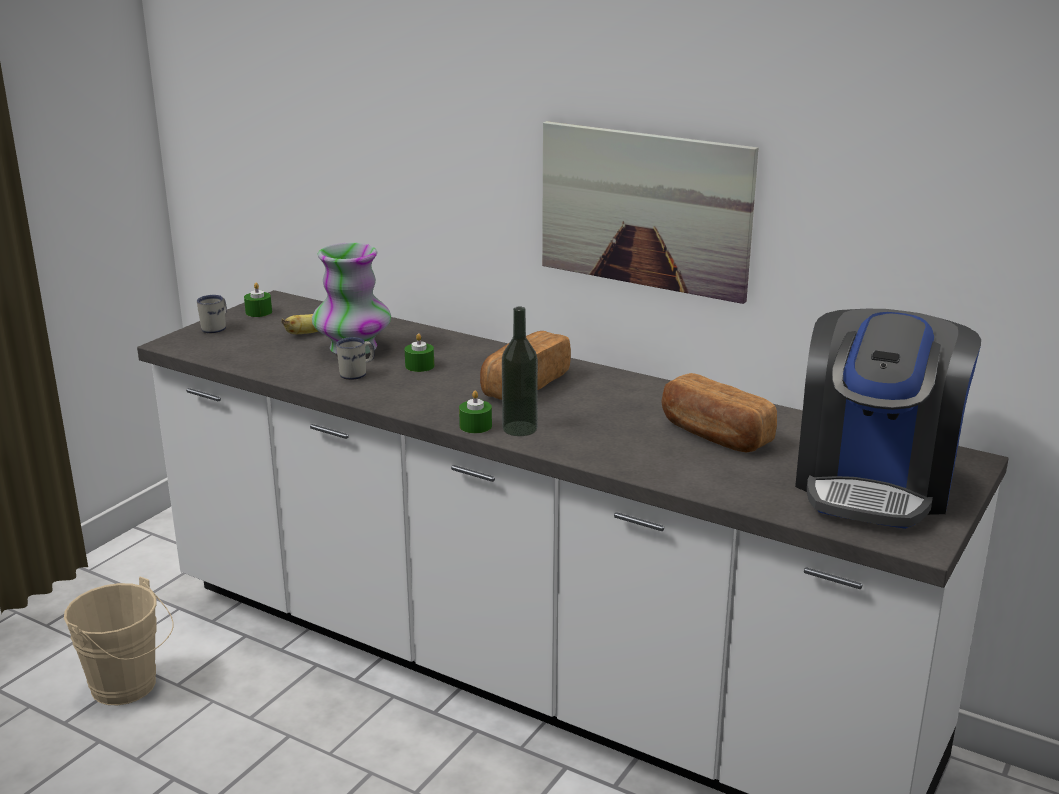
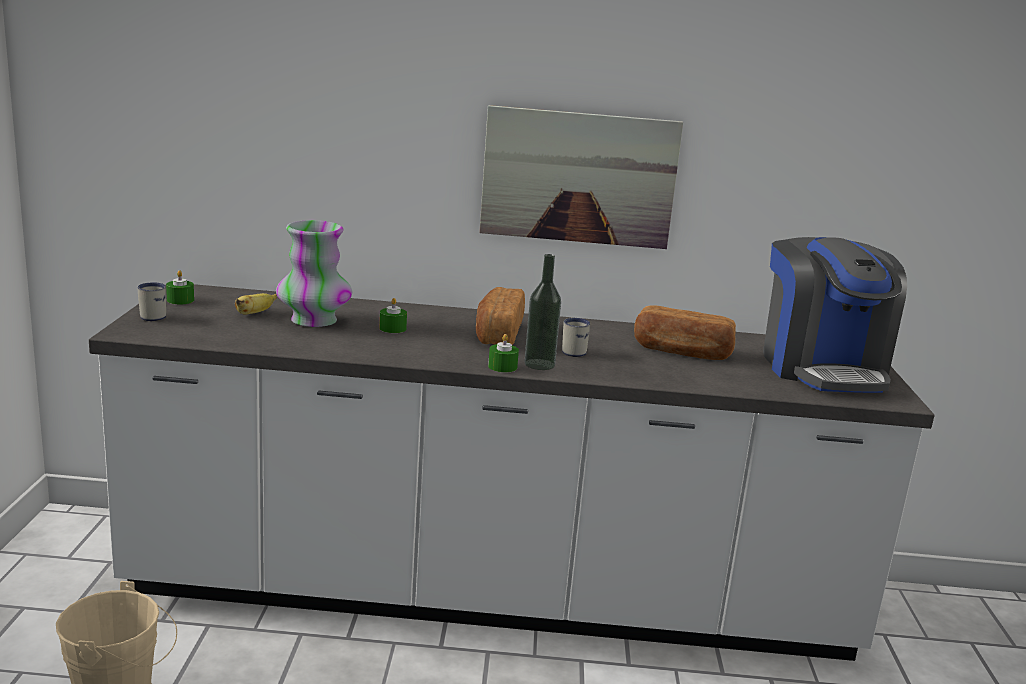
camera: 30 degrees left, 5 degrees down
(357, 373) = (346, 339): white mug -> white mug (576, 351)

